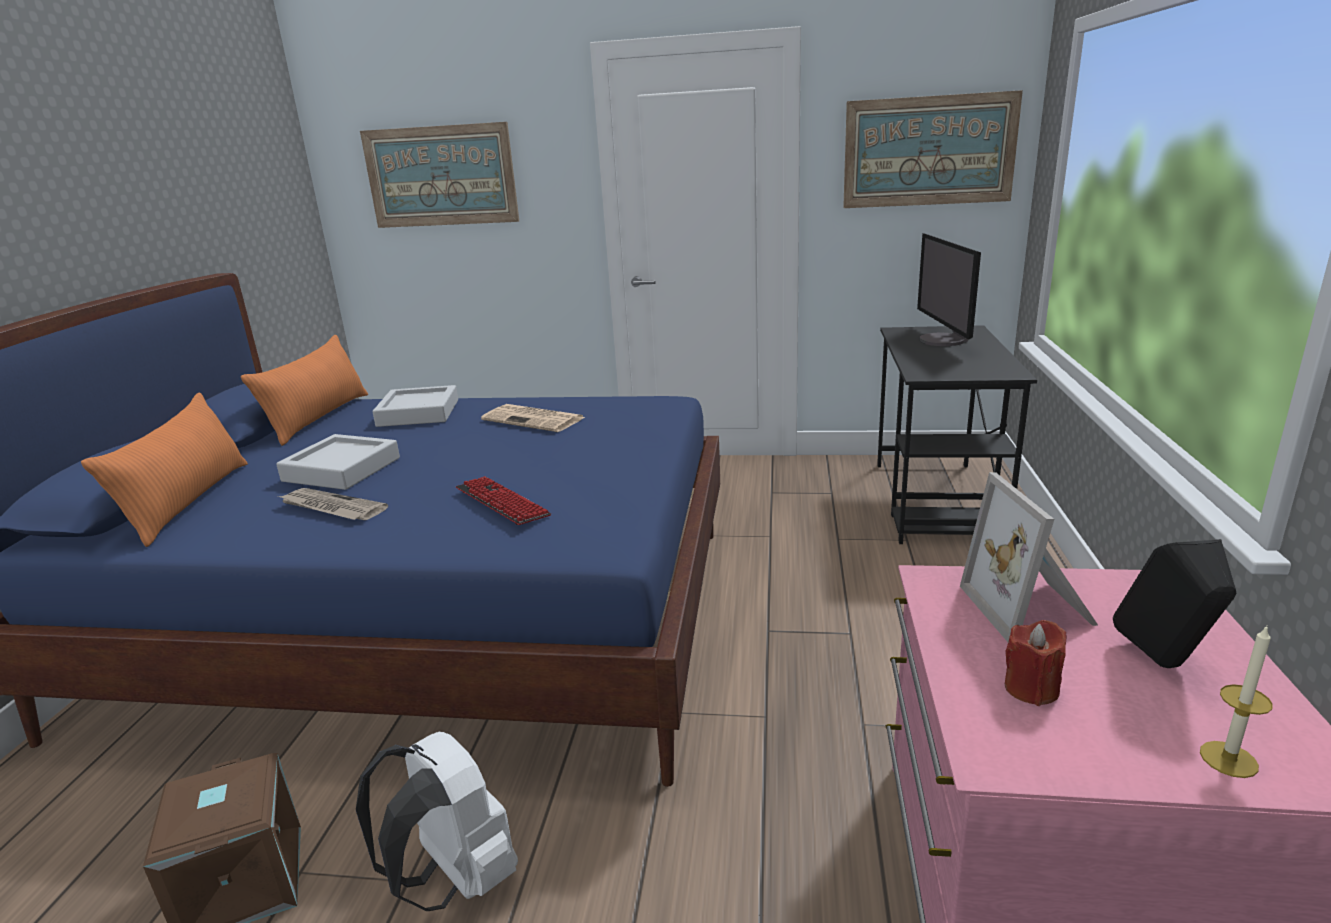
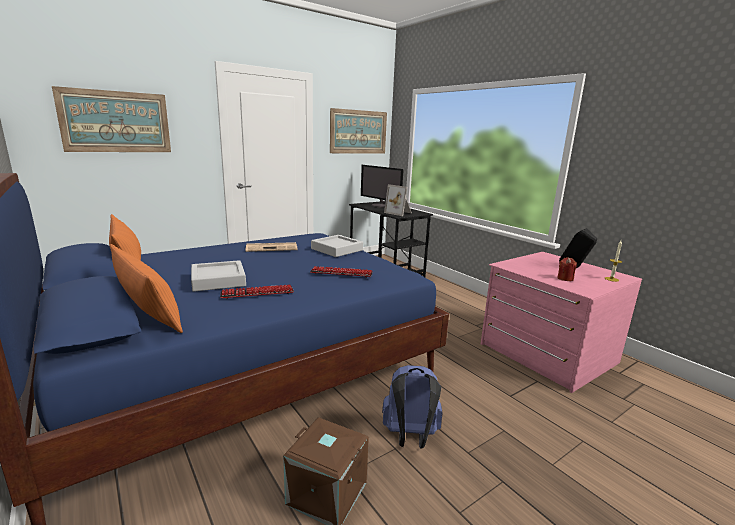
camera: 45 degrees left, 5 degrees down
(331, 508) = (257, 293): newspaper -> keyboard
(418, 413) = (196, 254): grey tray -> grey tray (337, 249)
(455, 878) = (410, 437): white backpack -> blue backpack
(1031, 608) = (533, 265): picture frame -> picture frame (399, 213)

